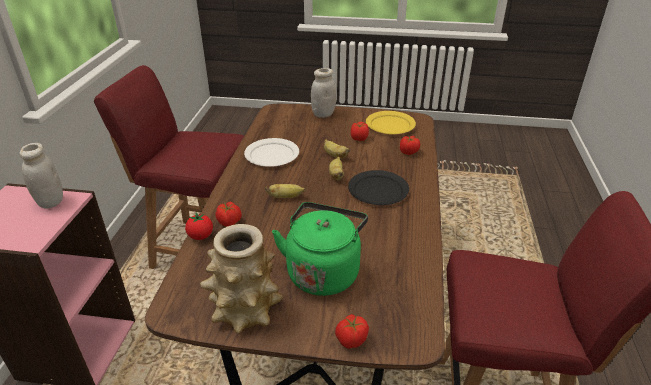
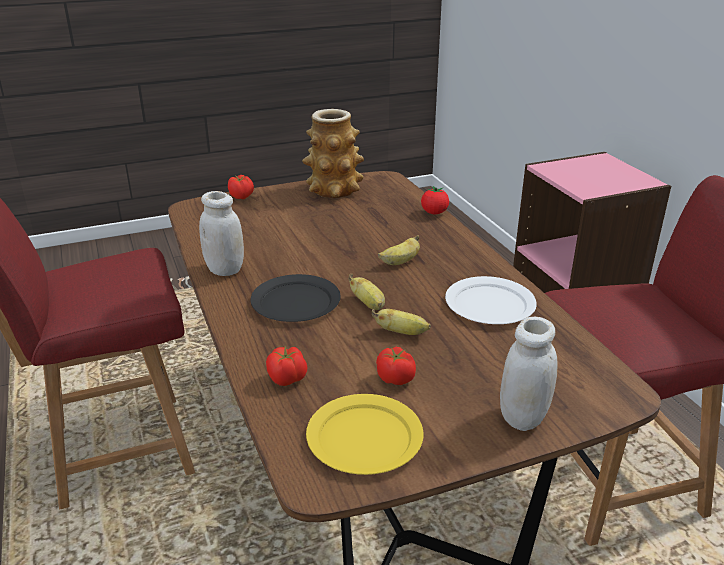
camera: 150 degrees right, 5 degrees down
(50, 201) = (598, 186): white jar -> white jar (225, 269)
(229, 222) = (425, 227): tomato -> none
(323, 271) = (295, 221): green kettle -> none

